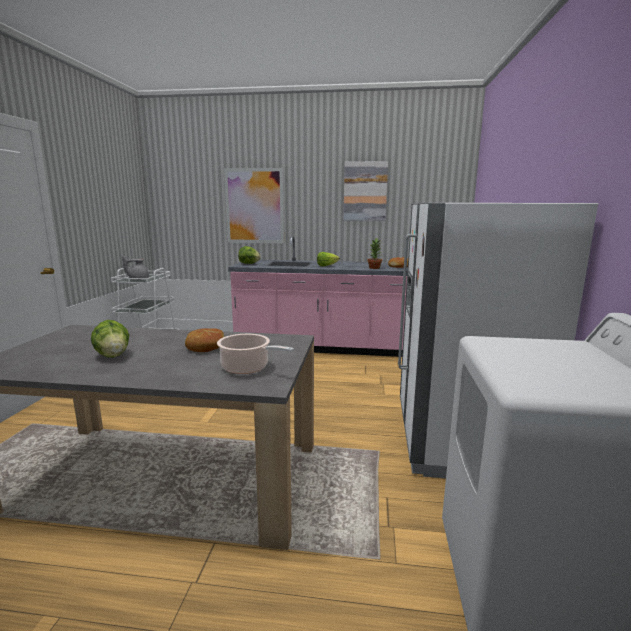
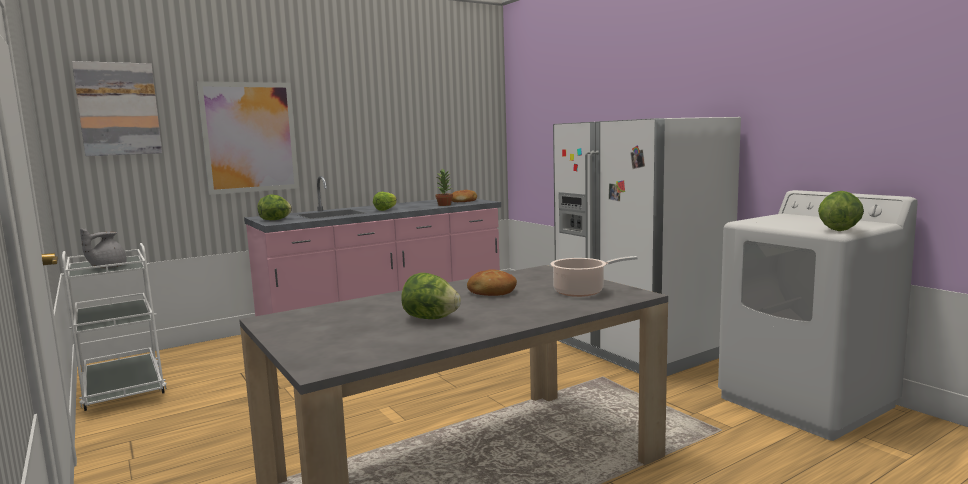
camera: 40 degrees left, 5 degrees down
(365, 191) = (397, 114): picture -> picture (118, 109)
(535, 388) = (839, 230): none -> lettuce

